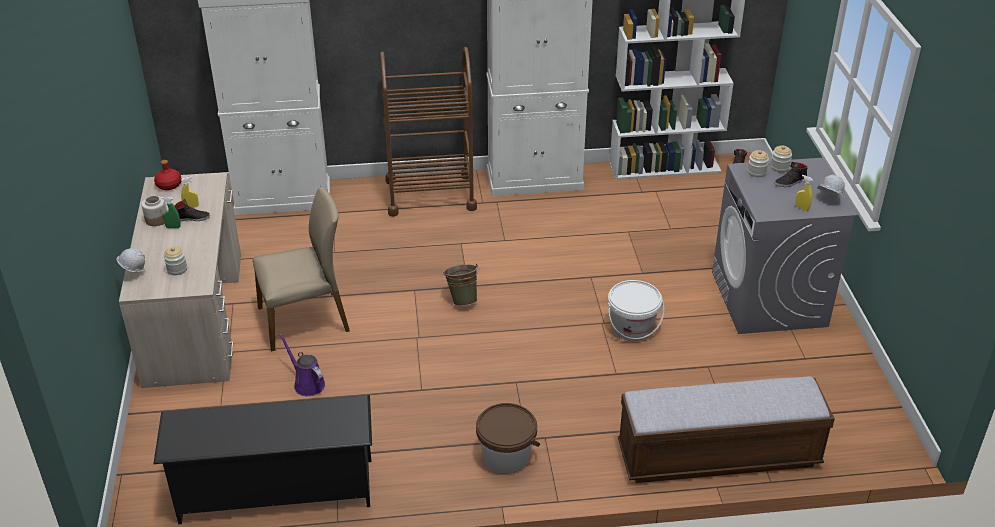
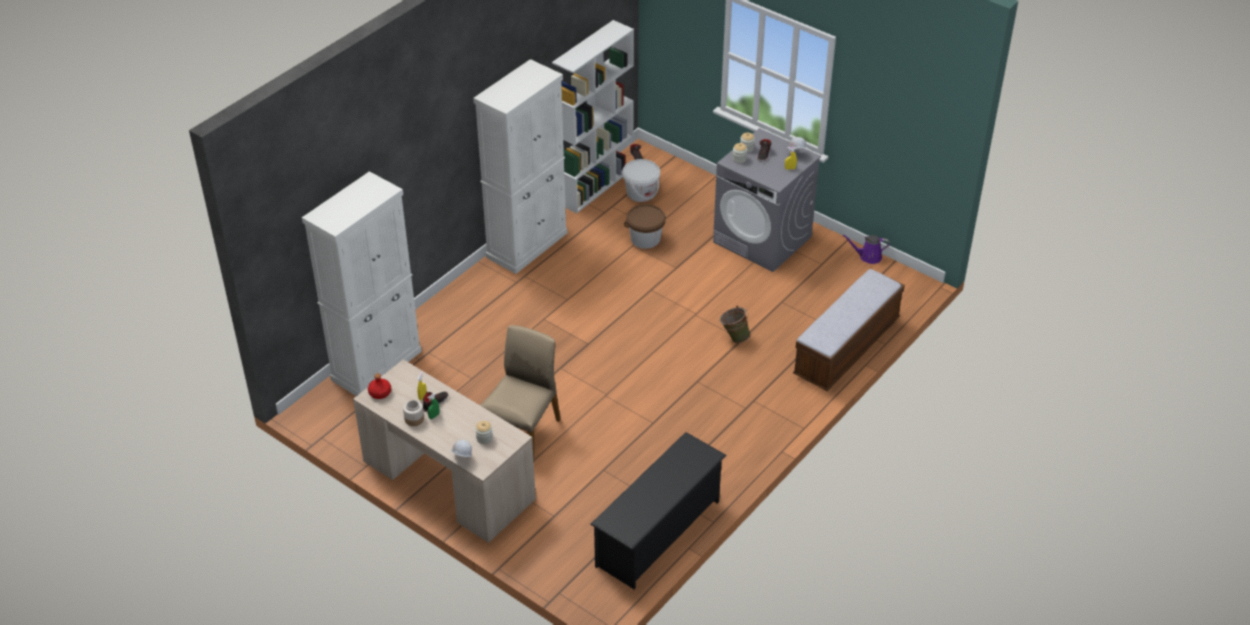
camera: 45 degrees left, 5 degrees up
(307, 383) = (584, 466): purple watering can -> purple watering can (868, 257)
(430, 194) = (474, 298): brown cart -> none
(462, 299) = (597, 354): green bucket -> green bucket (734, 337)
(506, 456) = (748, 425): brown bucket -> brown bucket (645, 239)
(632, 328) = (715, 306): white bucket -> white bucket (641, 193)

